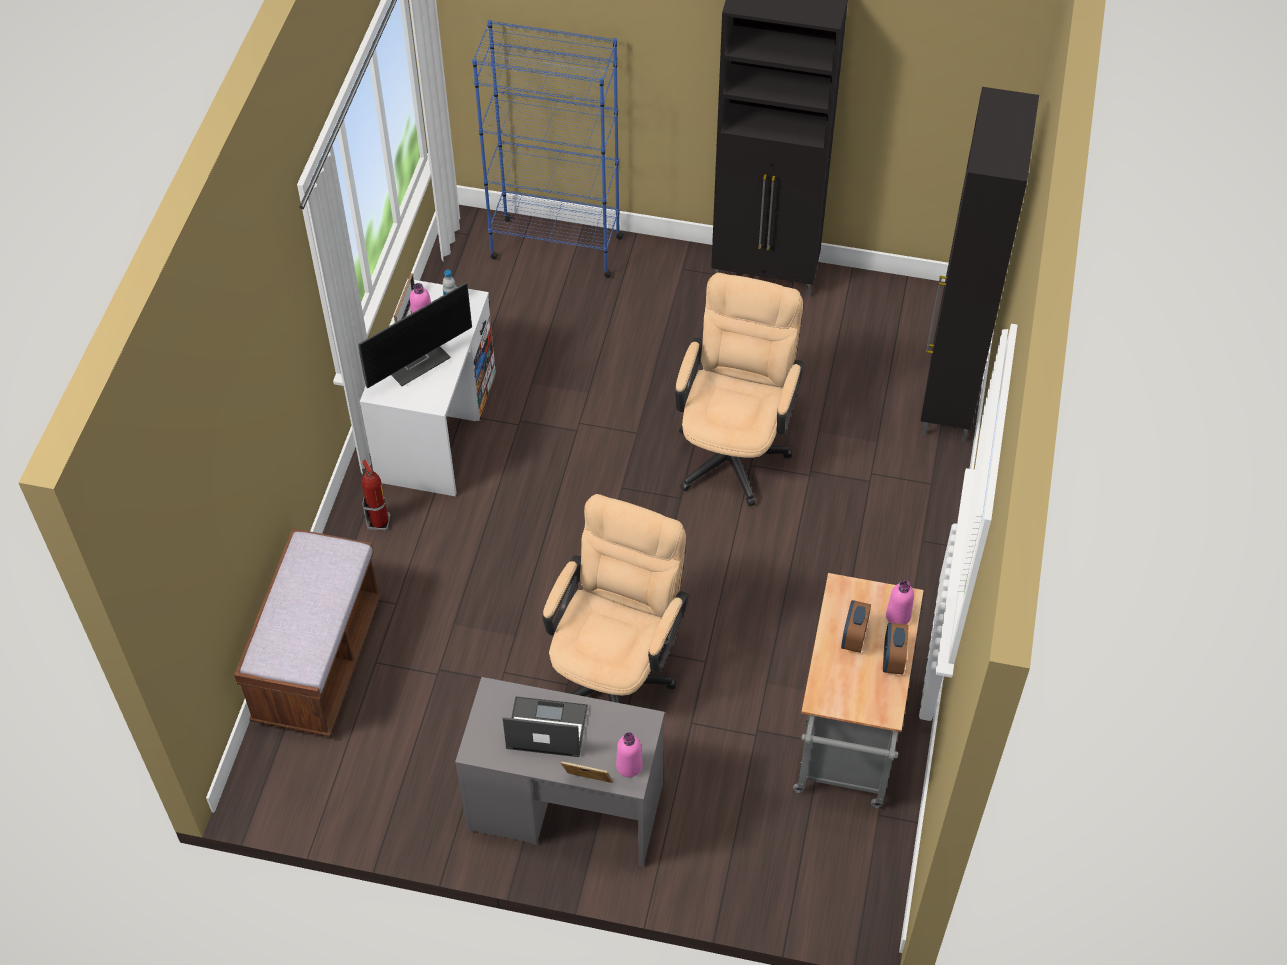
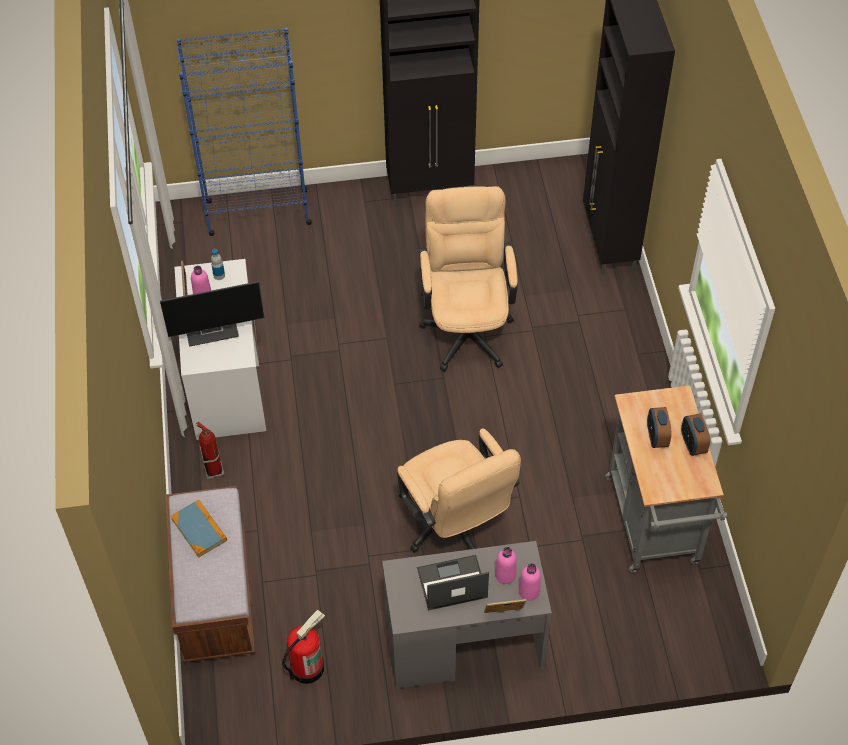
camera: 20 degrees left, 0 degrees up
(308, 578) = (199, 529): none -> book
(381, 772) = (307, 667): none -> fire extinguisher
(416, 361) = (212, 329): monitor -> monitor turned 45 degrees clockwise
(615, 671) = (454, 526): beige office chair -> beige office chair turned 150 degrees clockwise
(898, 616) = (681, 410): pink bottle -> pink bottle (505, 575)

